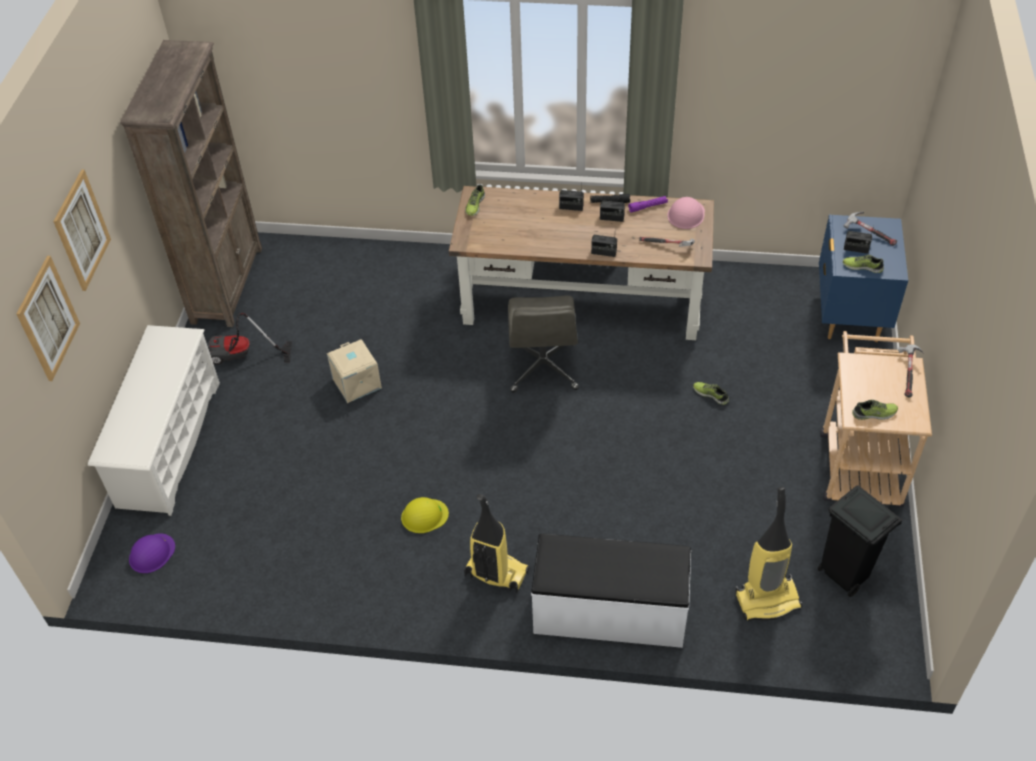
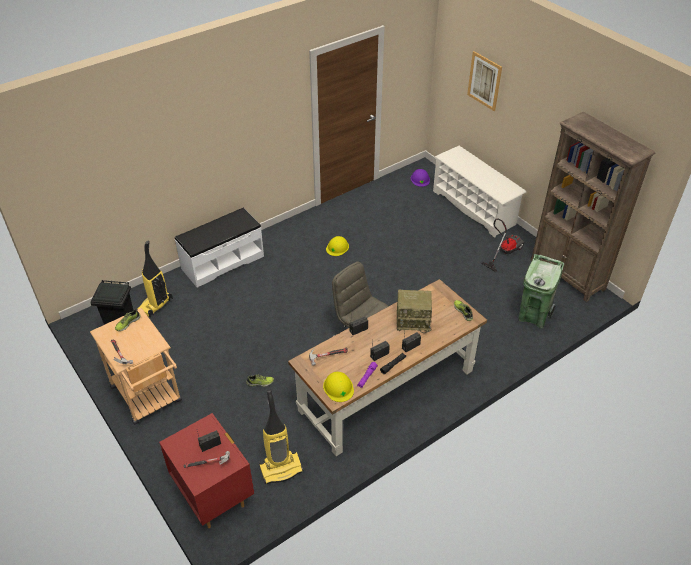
camera: 135 degrees right, 5 degrees down
(81, 230) = (526, 96): picture -> none
(335, 271) = (533, 316): none -> green trash can
(355, 383) = (439, 274): beige storage box -> none
(495, 573) = (283, 247): vacuum cleaner -> vacuum cleaner (281, 468)
(536, 227) = (413, 321): none -> radio
(686, 214) = (338, 387): pink hard hat -> yellow hard hat
(849, 316) = (214, 496): blue nightstand -> red nightstand
(862, 266) = (196, 432): shoe -> none

